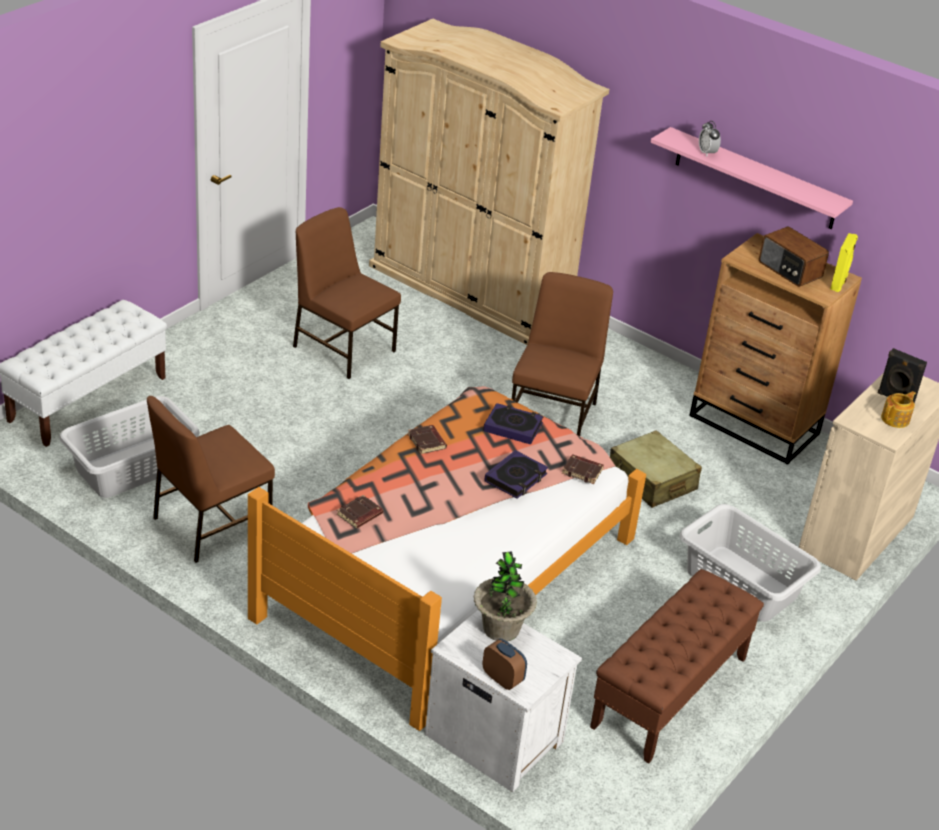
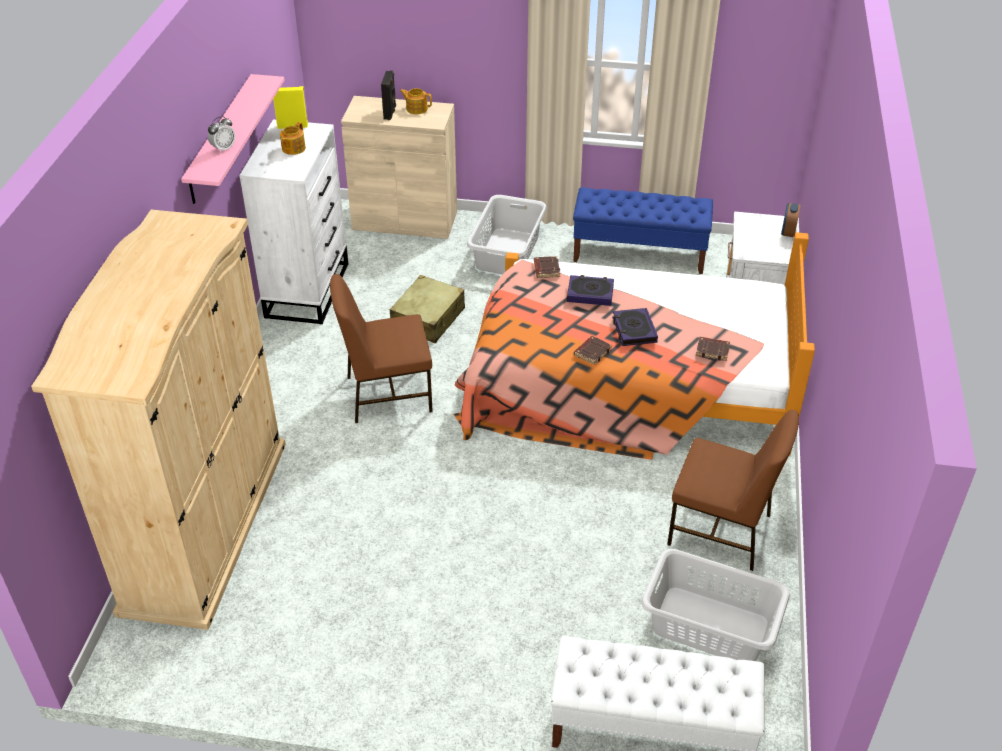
camera: 115 degrees left, 5 degrees up
(343, 347) = (390, 573): brown chair -> none
(501, 629) = (749, 245): potted plant -> none
(513, 427) = (526, 318): book -> book (634, 330)
(669, 693) = (639, 254): brown bench -> blue bench
(755, 425) = (308, 289): brown dresser -> white dresser
(789, 270) = (293, 148): radio -> teapot

